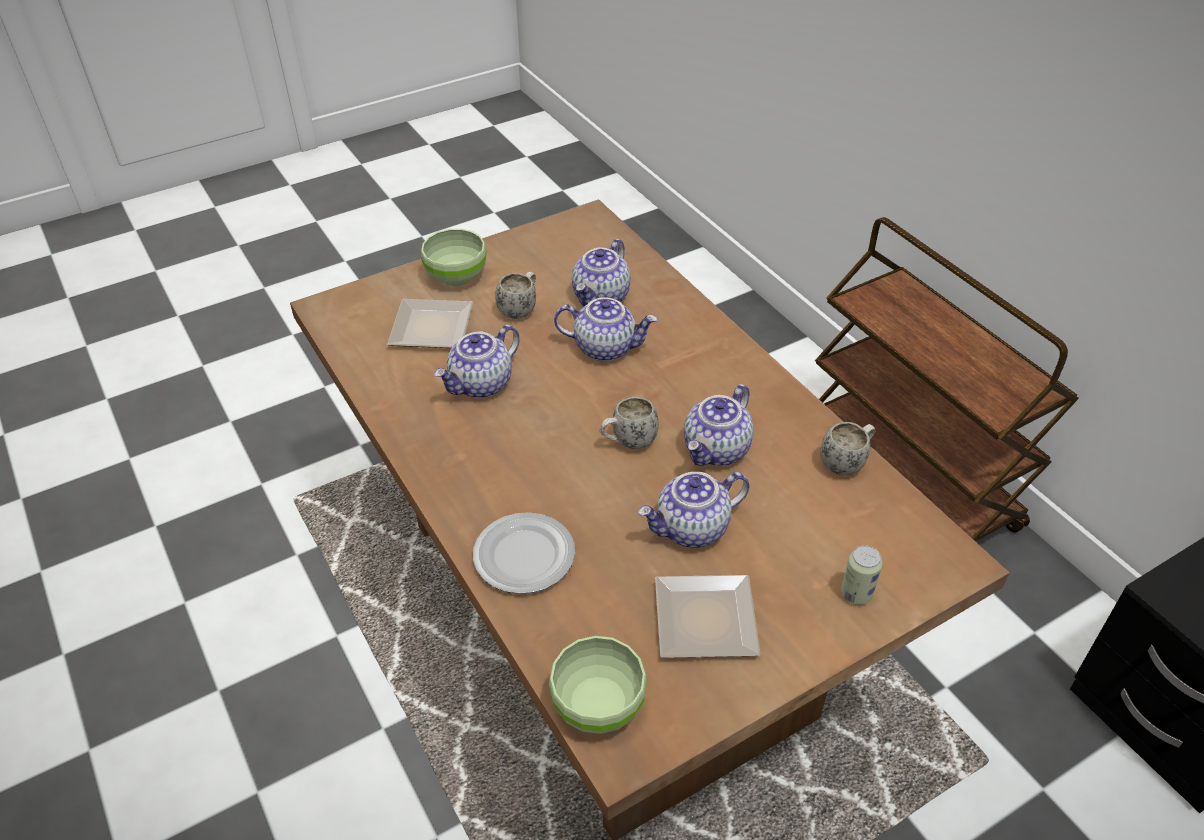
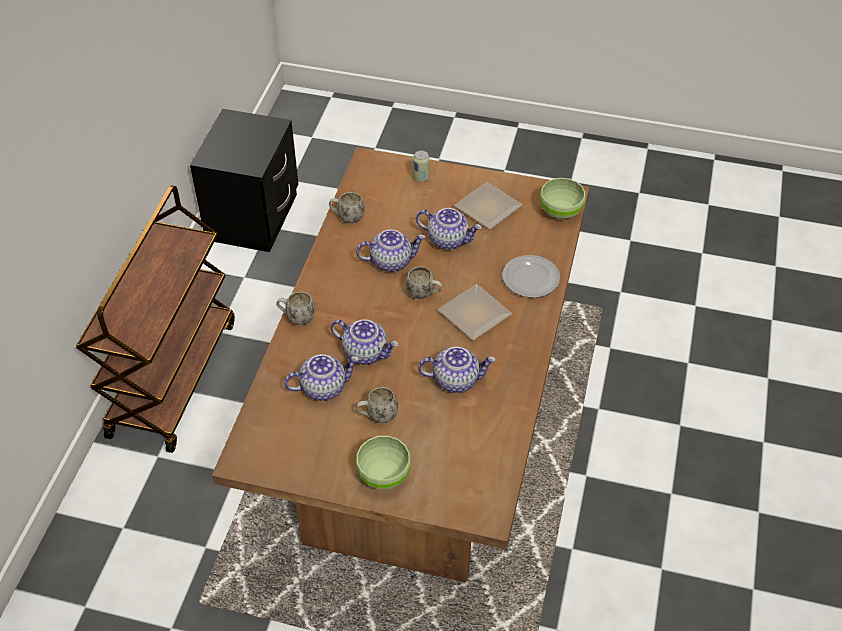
camera: 135 degrees left, 5 degrees up
(429, 326) = (442, 445): plate -> plate (474, 316)
(606, 347) = (366, 352): teapot -> teapot turned 150 degrees clockwise
(718, 329) = (296, 318): none -> white mug

